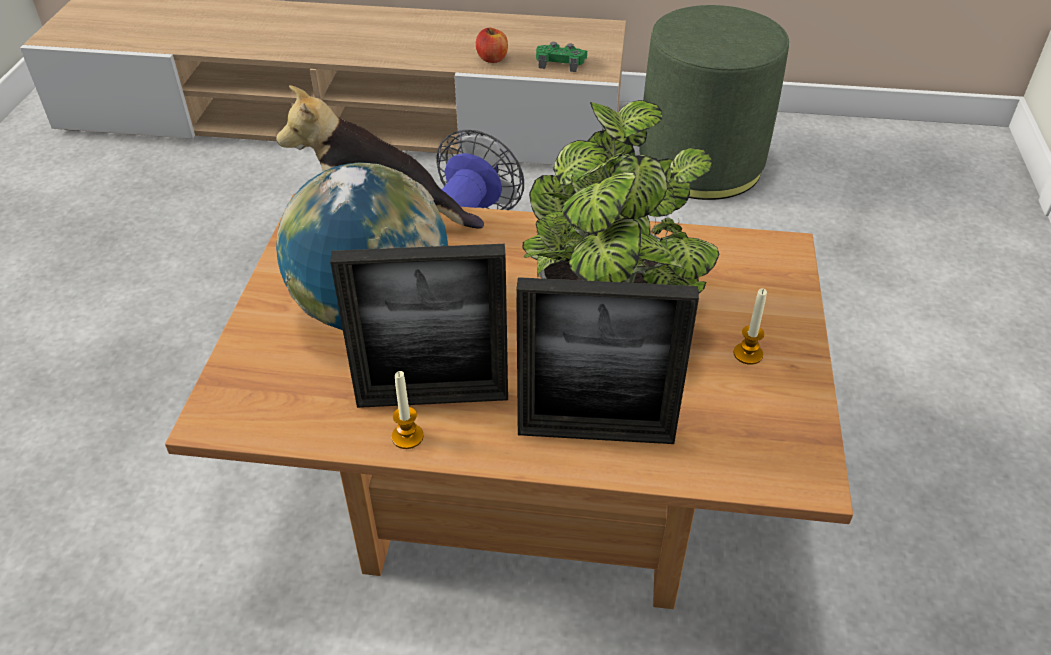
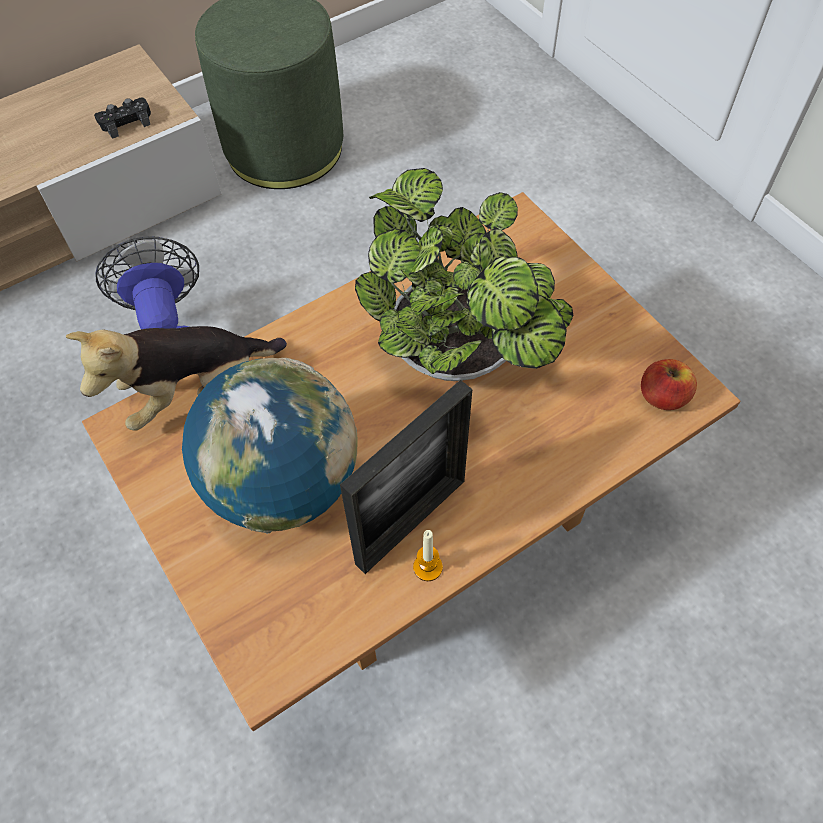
camera: 40 degrees left, 15 degrees up
(492, 59) = (57, 151): apple -> apple (662, 396)
(560, 62) = (126, 122): green game controller -> black game controller
(595, 433) = (546, 462): picture frame -> none
(748, 354) = (577, 324): candle -> none

